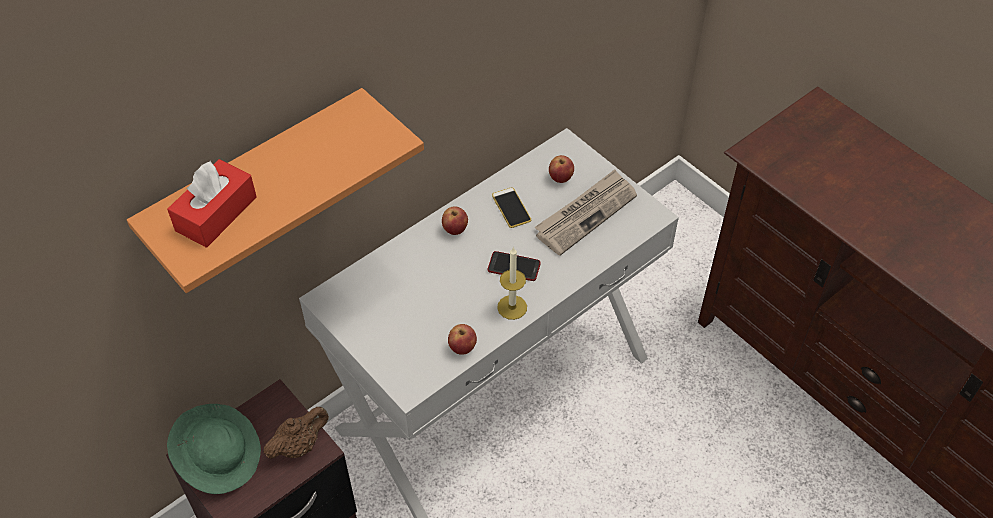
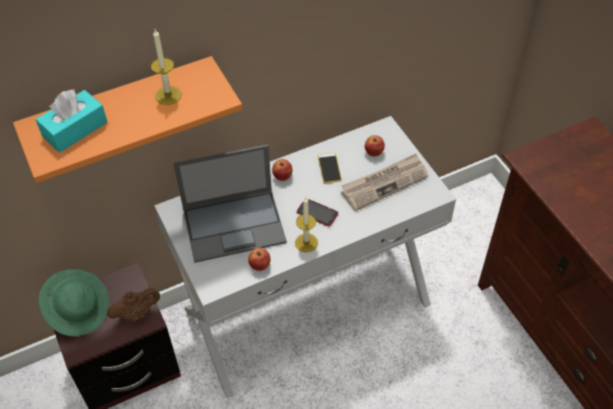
camera: 15 degrees right, 0 degrees up
(216, 214) = (75, 129): red tissue box -> turquoise tissue box
(324, 148) = (168, 95): none -> candle
(414, 302) = (235, 224): none -> laptop

